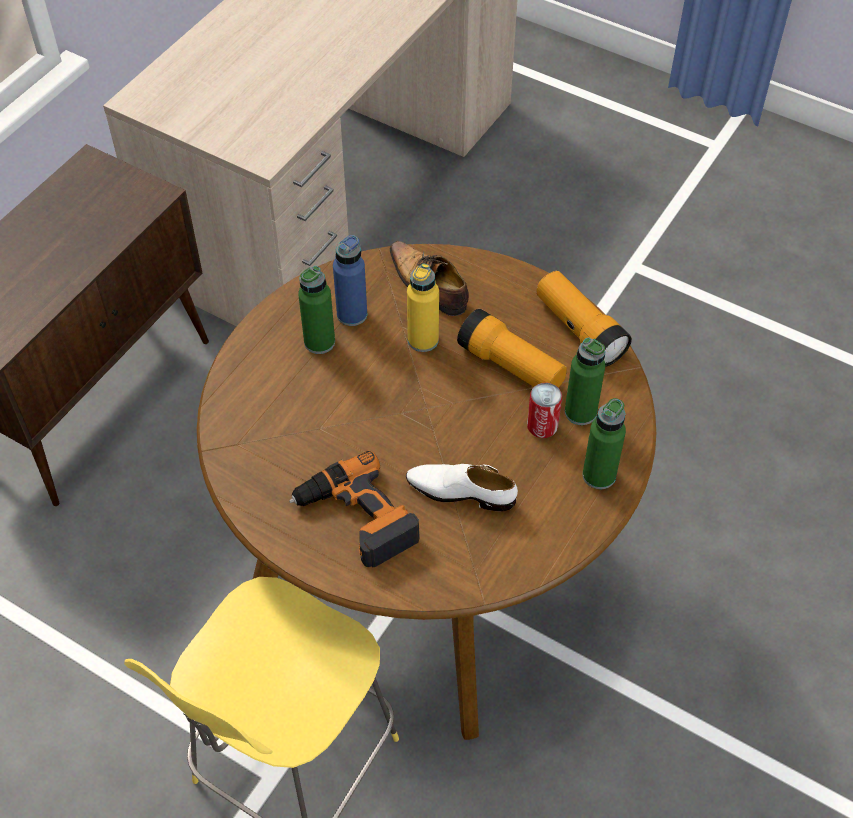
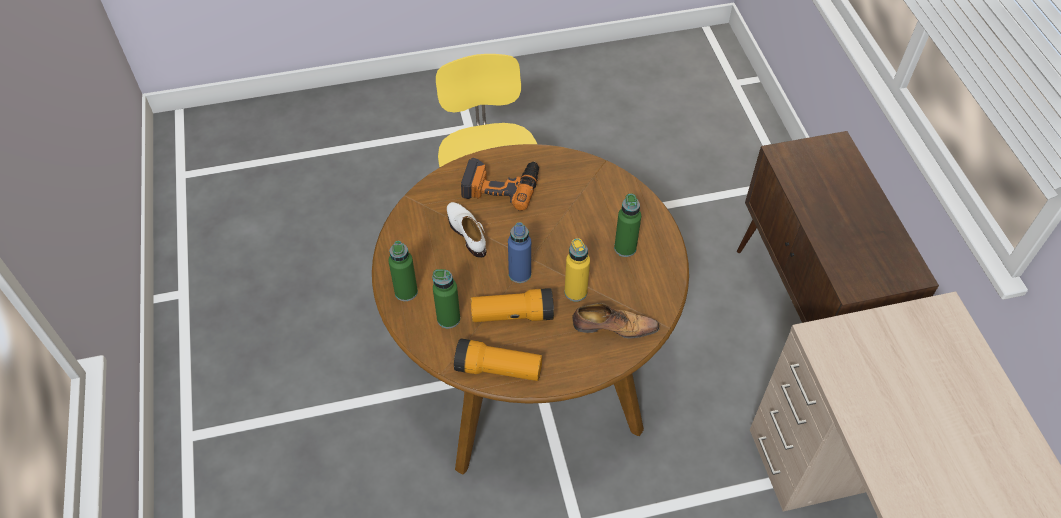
camera: 135 degrees right, 0 degrees up
(352, 314) = (629, 276): blue bottle -> blue bottle (519, 274)
(461, 492) = (467, 232): white shoe -> white shoe turned 90 degrees counterclockwise
(542, 426) = (461, 295): can -> none

